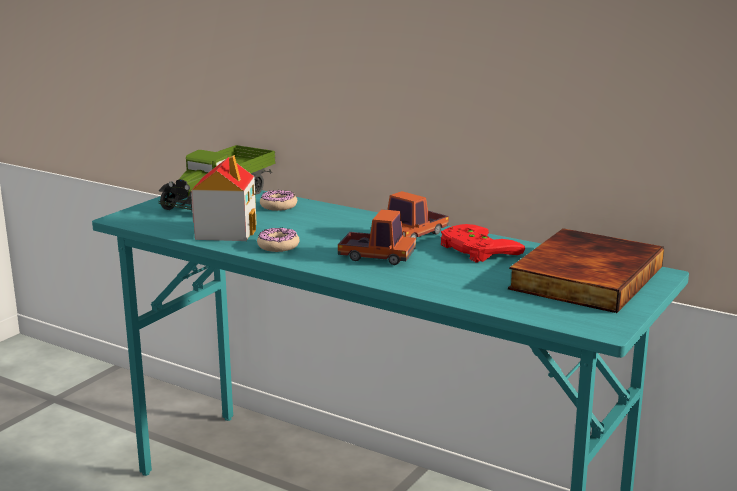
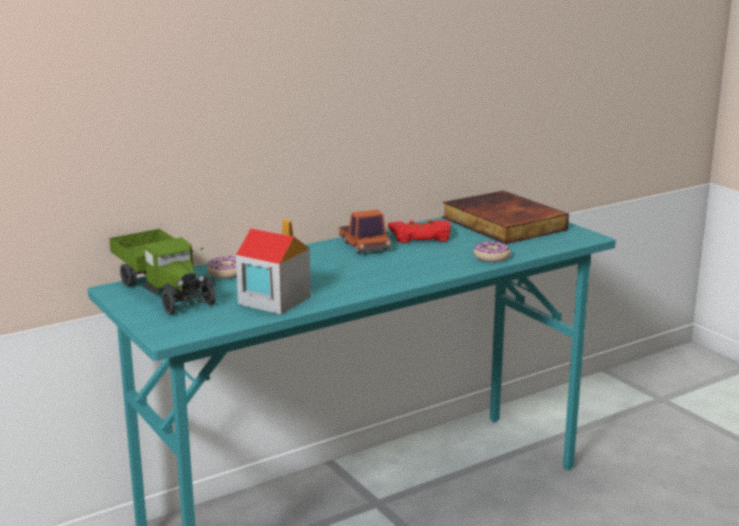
camera: 65 degrees left, 0 degrees up
(278, 246) = (338, 288): donut -> donut (491, 257)
(377, 256) = (402, 264): toy truck -> none

